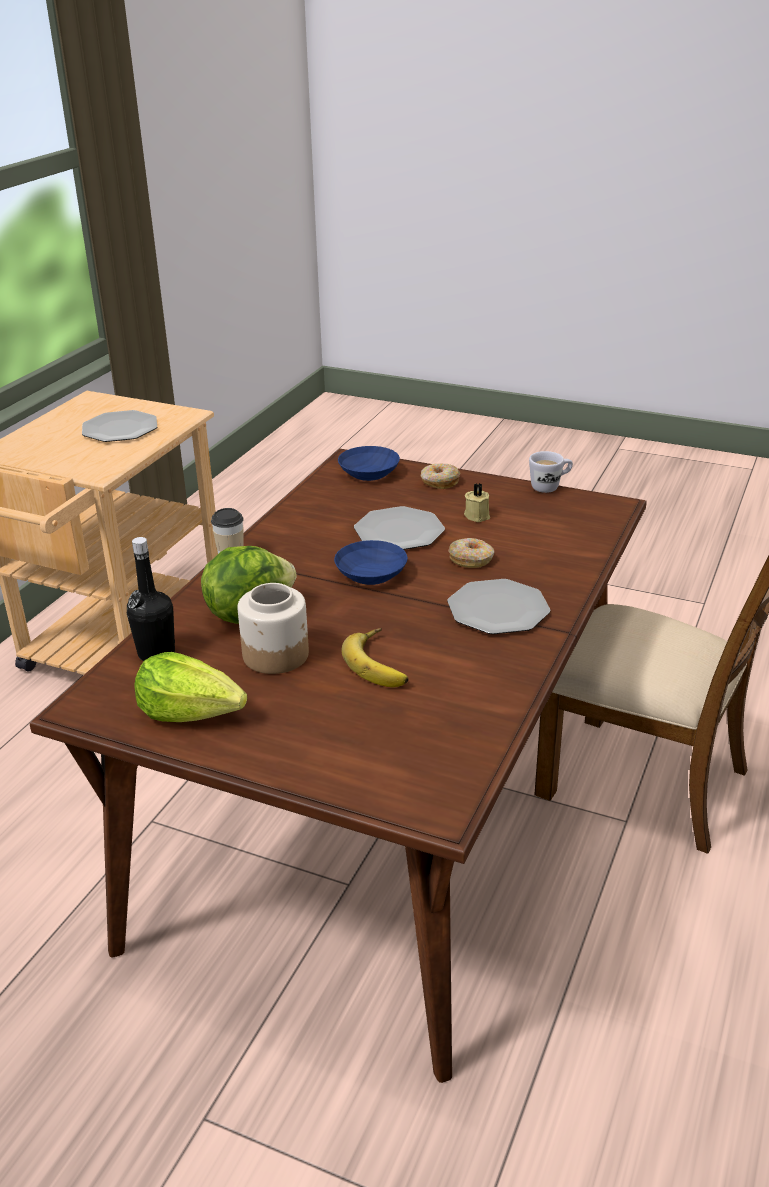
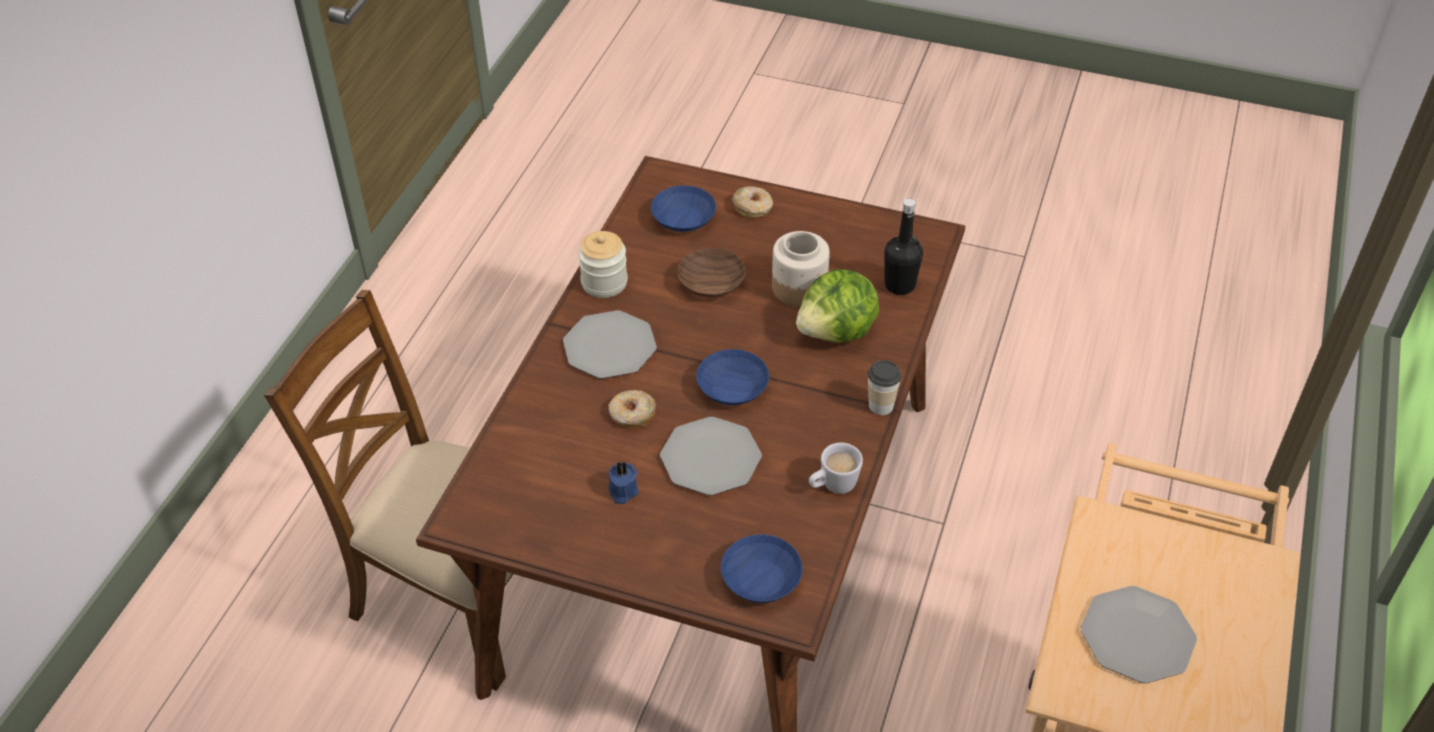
camera: 175 degrees right, 15 degrees up
(191, 712) = (847, 233): lettuce -> none
(381, 663) = (709, 283): banana -> brown bowl
(407, 741) = (684, 218): none -> blue bowl
(439, 482) = (668, 561): donut -> donut (753, 207)
(477, 515) = (622, 491): beige candle -> blue candle
(511, 669) = (604, 282): none -> jar
(550, 487) = (528, 556): white mug -> white mug (832, 486)

